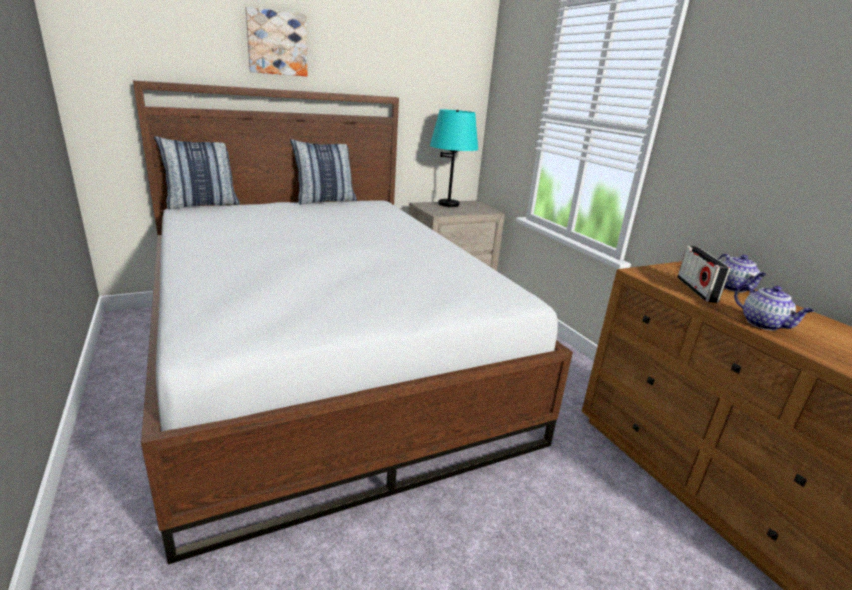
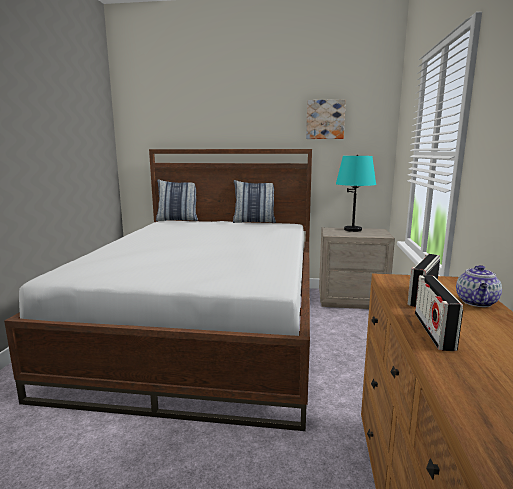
camera: 35 degrees right, 10 degrees down
(277, 43) = (228, 121): picture -> picture (325, 119)
(764, 324) = (433, 331): teapot -> radio

